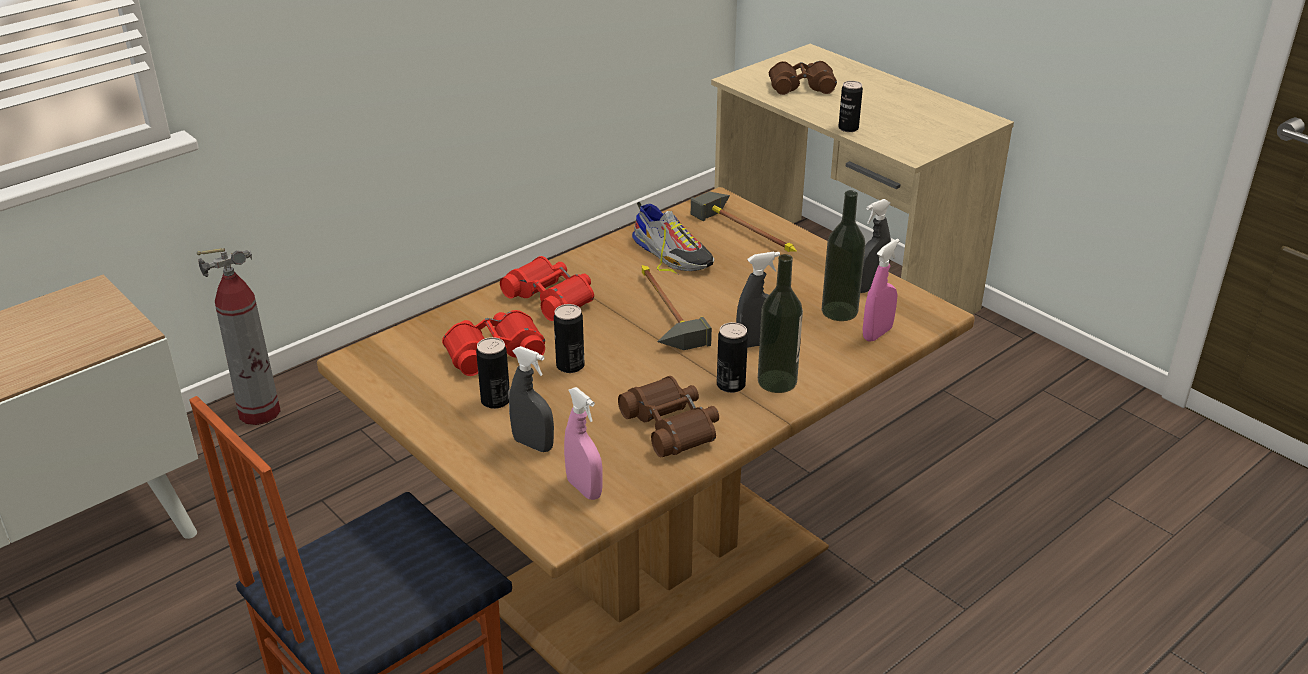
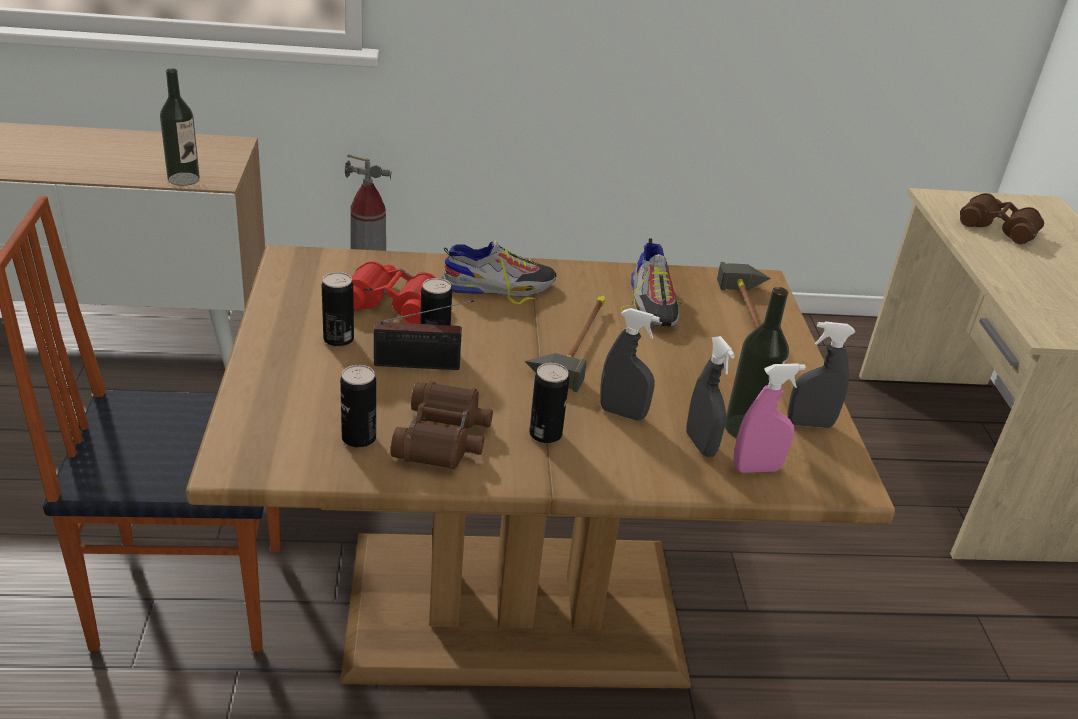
camera: 35 degrees right, 0 degrees up
(533, 444) = (315, 387): grey spray bottle -> grey spray bottle (700, 444)
(551, 297) = (499, 286): red binoculars -> shoe
(583, 385) = (422, 365): none -> radio
(584, 489) = (298, 444): pink spray bottle -> none
(777, 381) = (593, 455): bottle -> bottle (183, 179)
(848, 128) = (1001, 282): can -> can (359, 438)

